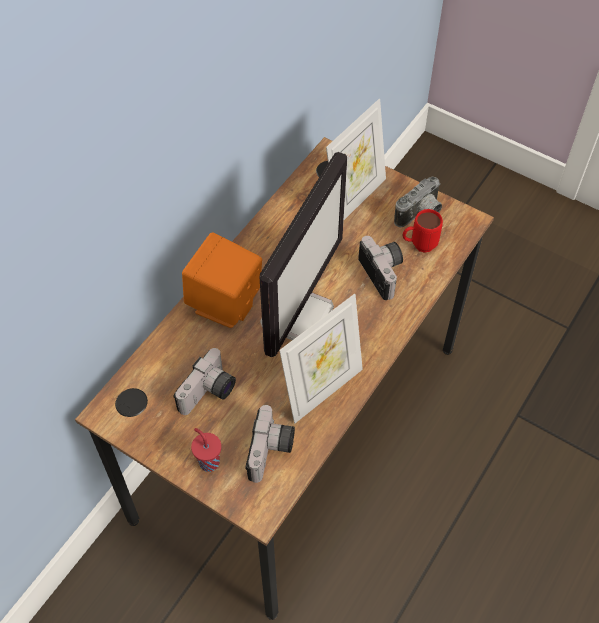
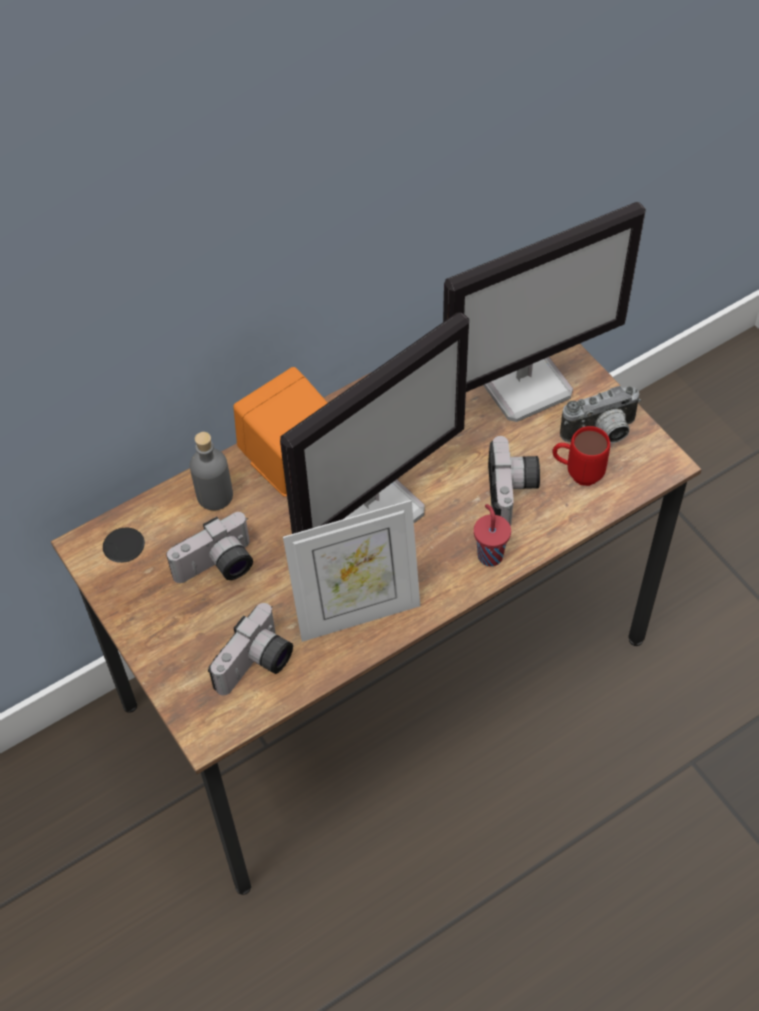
camera: 25 degrees right, 0 degrees up
(181, 344) = (214, 495): none -> grey bottle
(208, 461) = (177, 648): red cup -> red cup (489, 554)
(355, 198) = (525, 383): picture frame -> monitor

